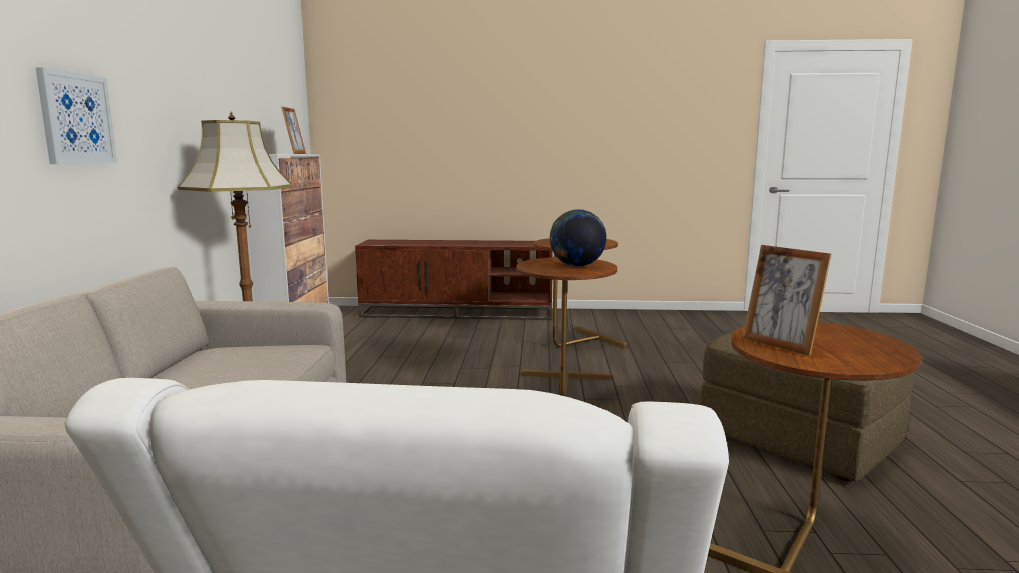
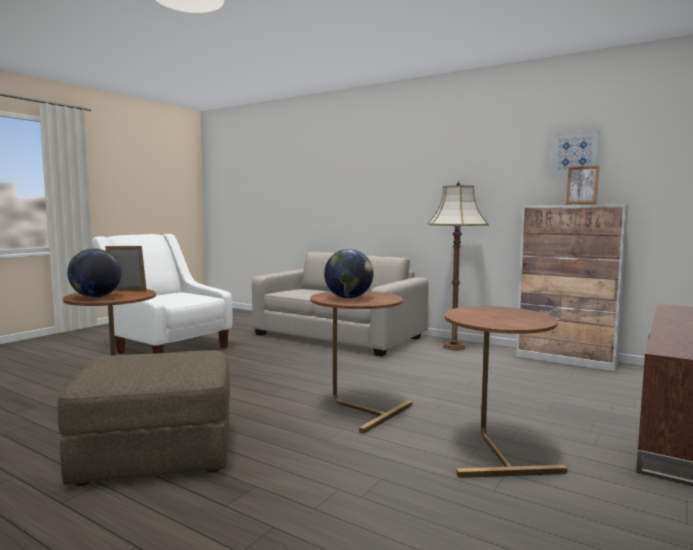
camera: 120 degrees right, 5 degrees down
(76, 118) = (399, 191): picture -> picture (574, 153)
(853, 342) = (96, 297): none -> globe

